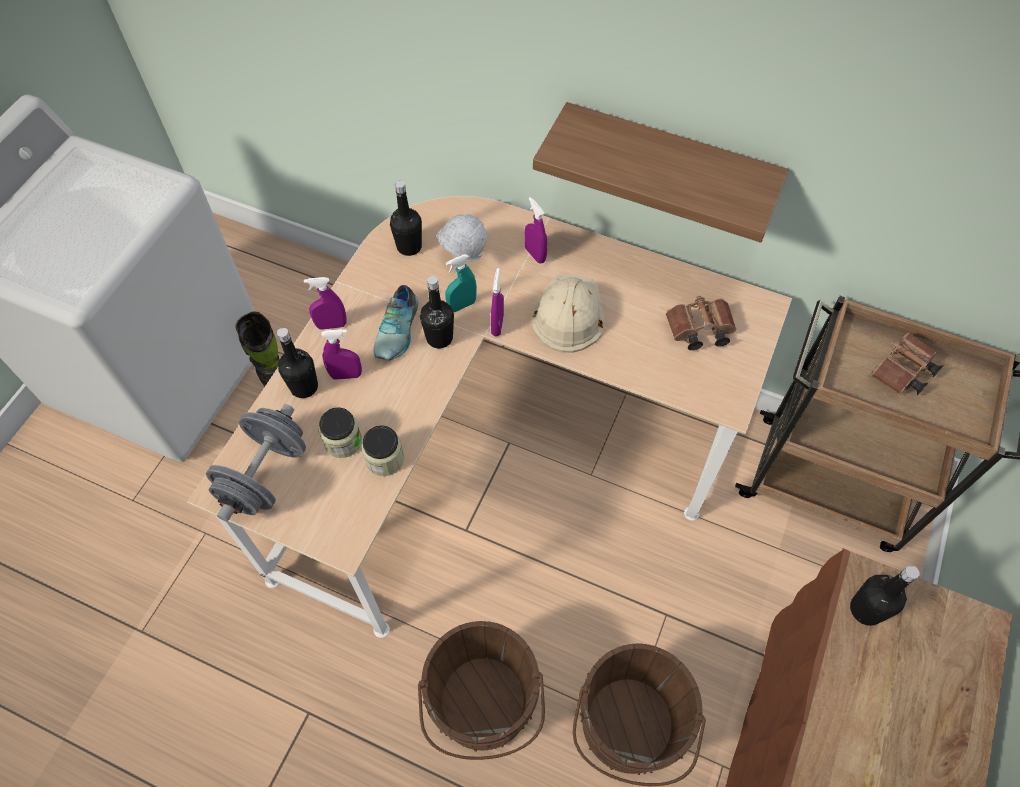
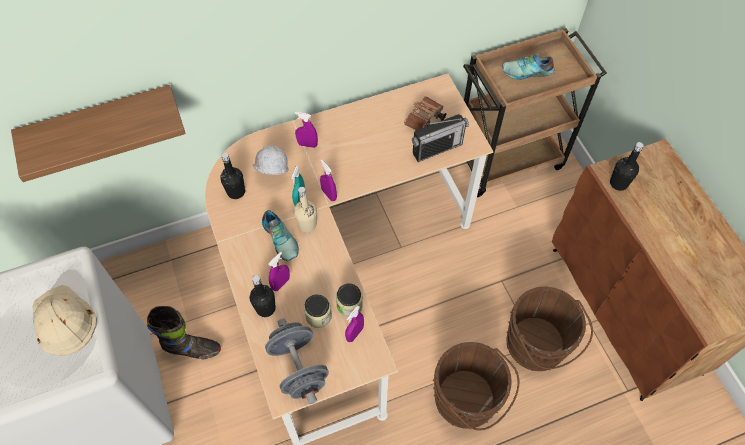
camera: 45 degrees left, 0 degrees up
(331, 325) = (242, 266): purple spray bottle -> purple spray bottle (354, 334)
(439, 338) = (307, 225): black bottle -> beige bottle
(568, 313) = (357, 161): beige hard hat -> beige hard hat (63, 321)
(668, 164) = (356, 43): shelf -> shelf (100, 123)
(677, 373) = (437, 148): none -> radio
(901, 373) = (527, 72): brown binoculars -> shoe

